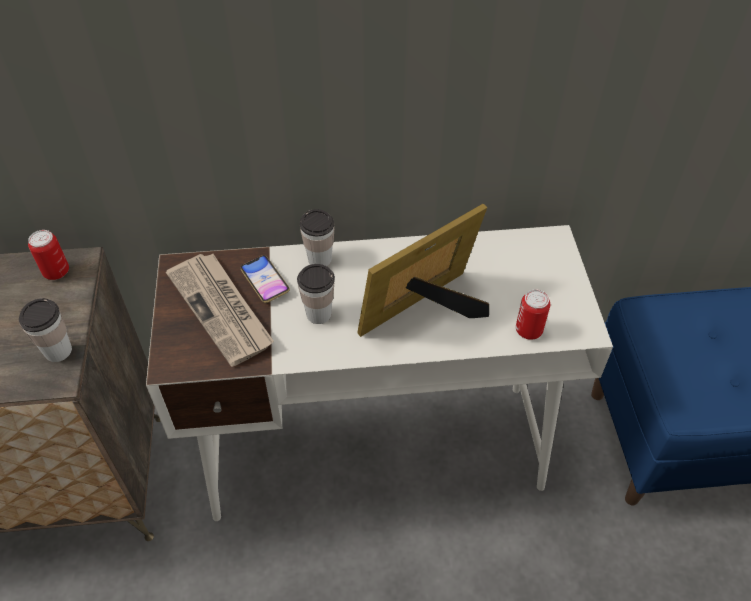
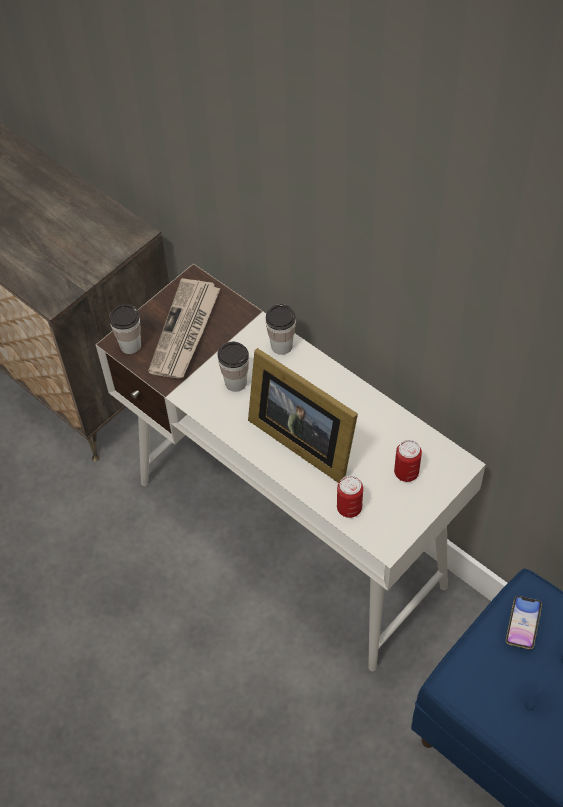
camera: 50 degrees right, 5 degrees up
(56, 272) = (119, 230): can -> can (406, 472)
(58, 351) = (69, 284): cup -> cup (130, 345)
(265, 281) = (231, 333): phone -> phone (523, 624)
(426, 311) = (302, 438): picture frame -> picture frame turned 150 degrees counterclockwise

